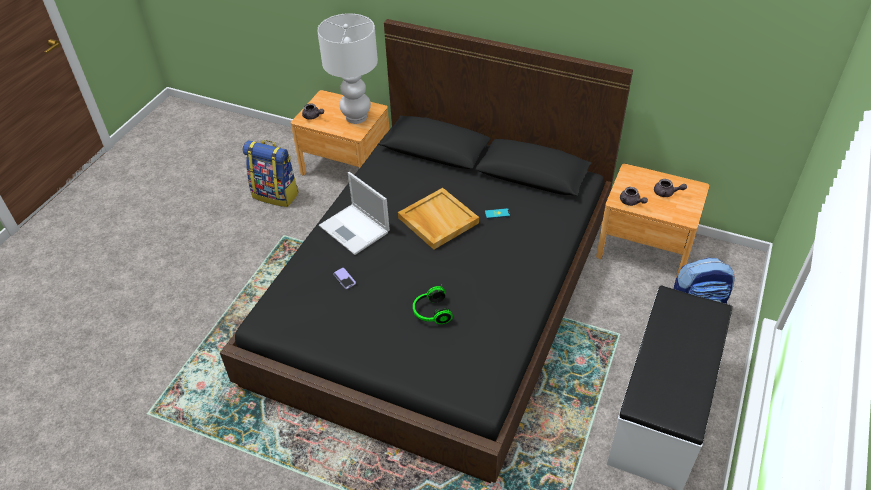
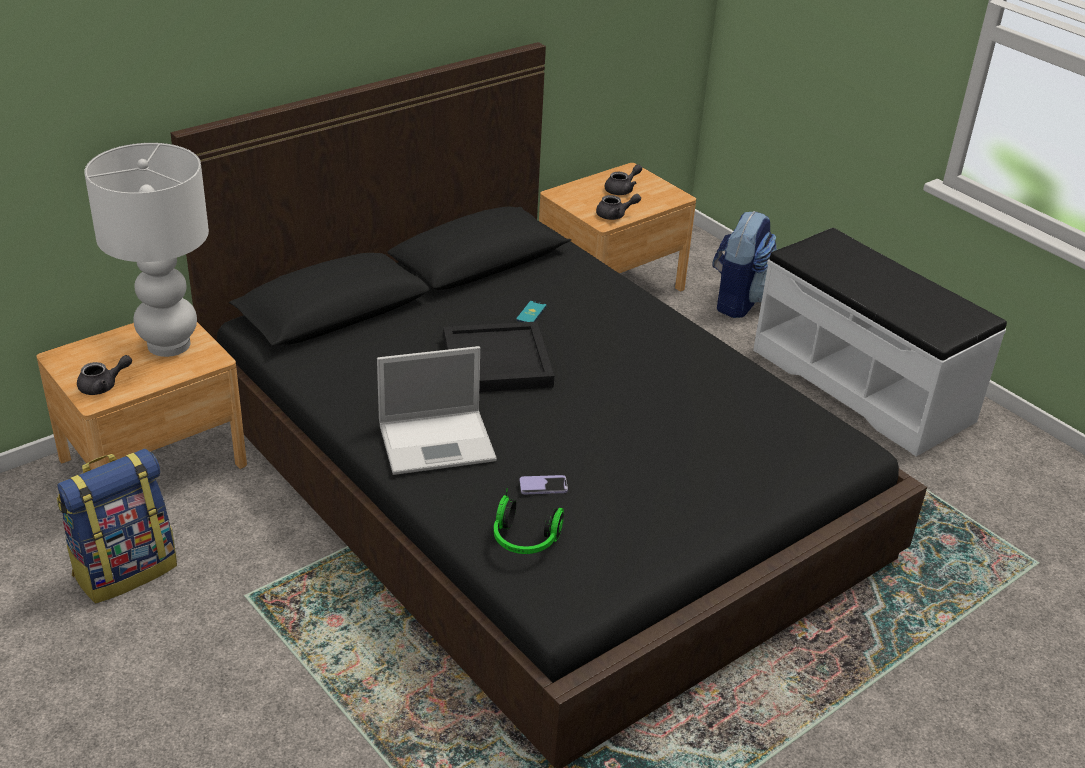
camera: 65 degrees left, 10 degrees down
(431, 312) = (674, 434): headphones -> headphones (524, 541)
(437, 220) = (496, 362): beige tray -> black tray

